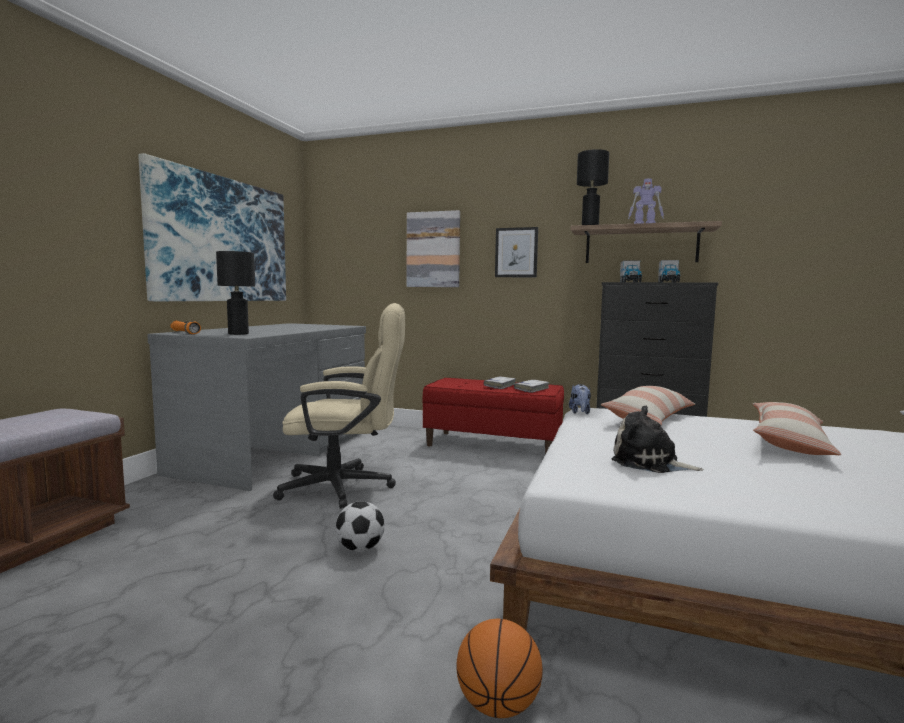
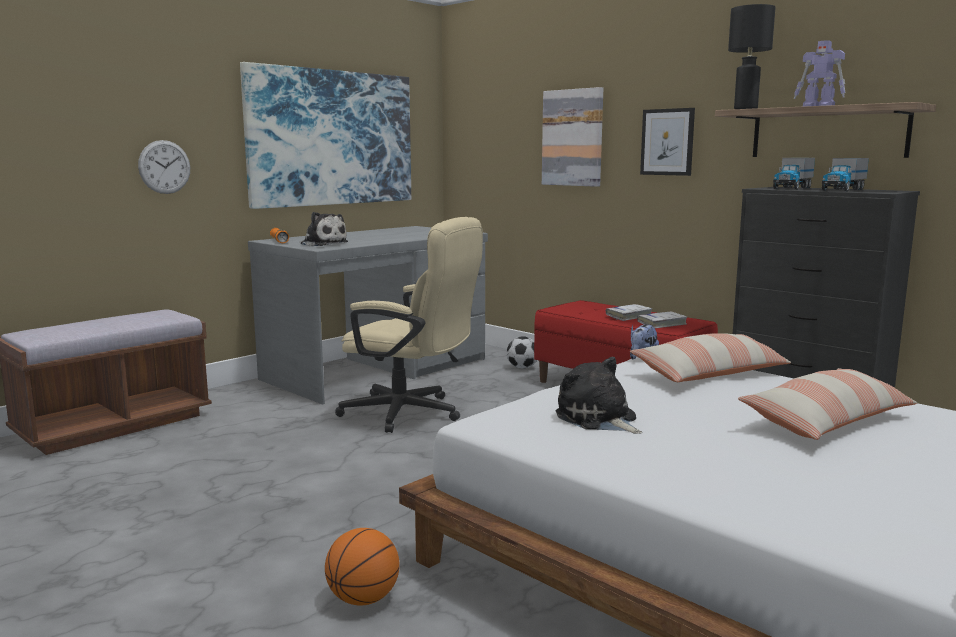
camera: 25 degrees right, 5 degrees up
(56, 251) = (164, 167): none -> wall clock
(238, 334) = (322, 244): black table lamp -> plush toy
(360, 549) = (370, 470): football -> football (522, 368)

